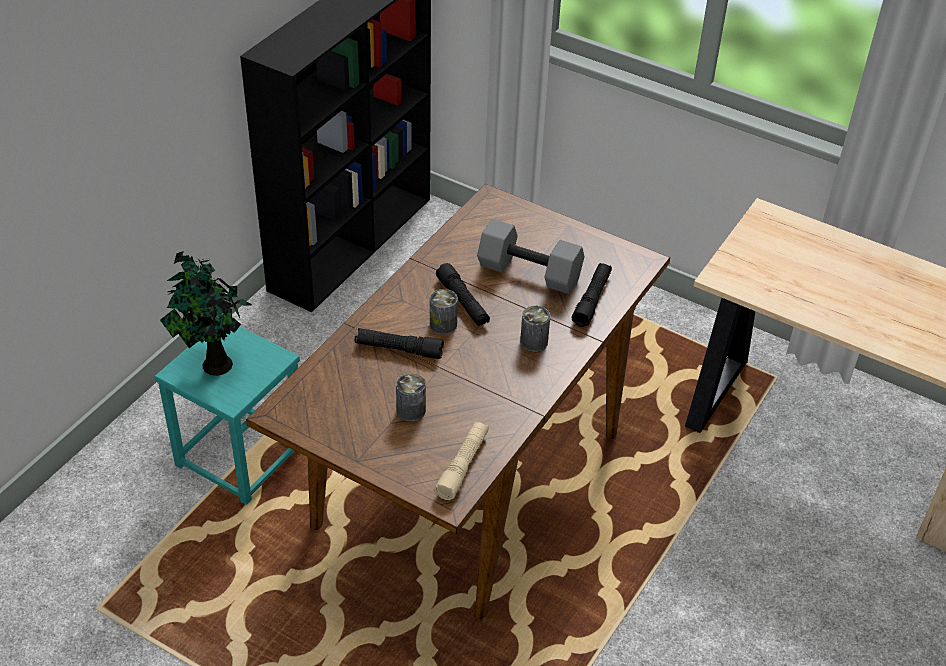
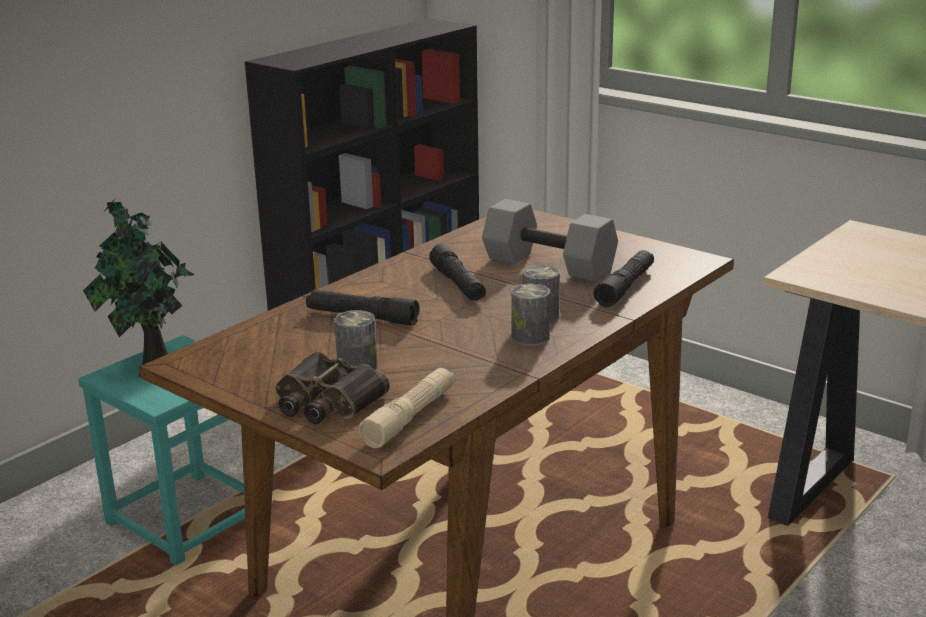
camera: 10 degrees right, 20 degrees down
(398, 452) = (325, 401): none -> binoculars
(443, 325) = (426, 300): can -> can (530, 337)

